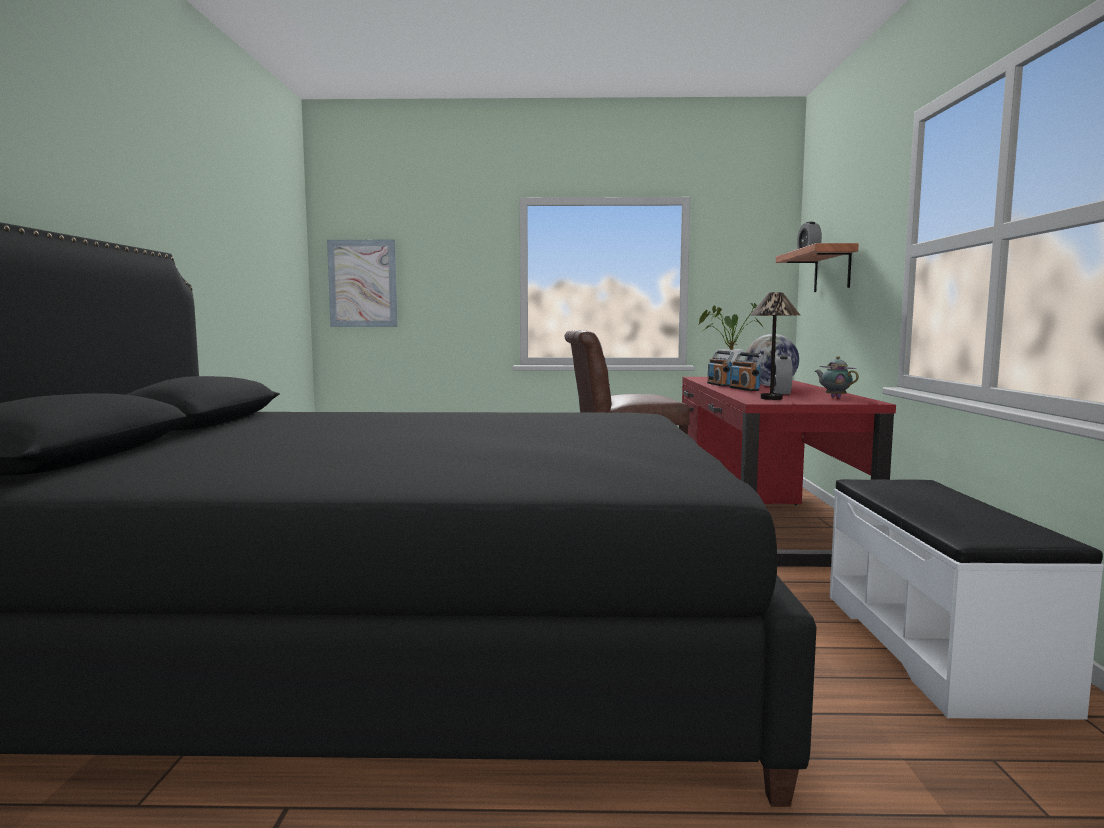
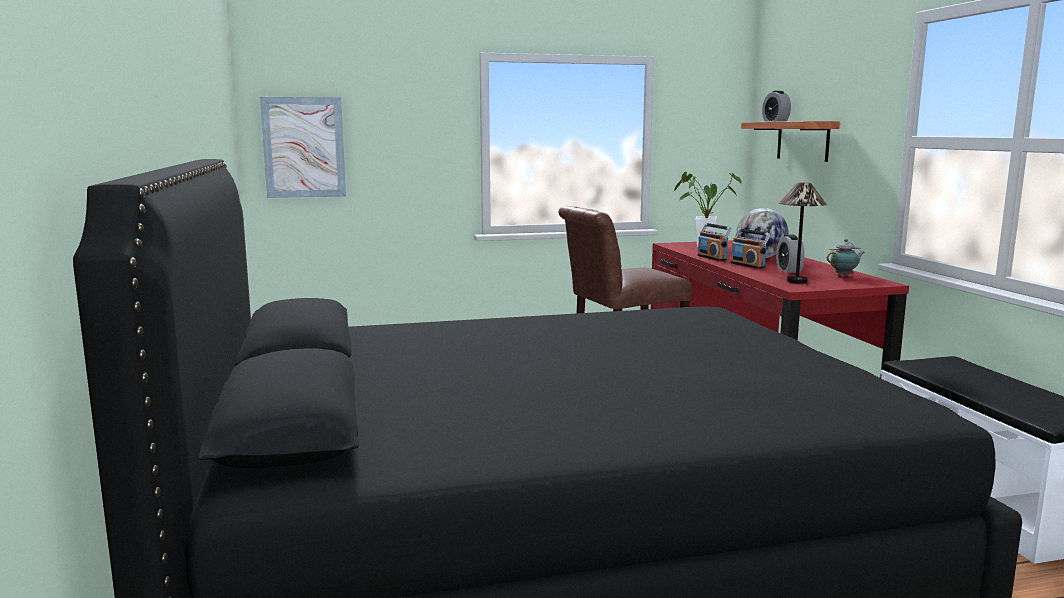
camera: 15 degrees left, 5 degrees up
(834, 397) = (844, 276): teapot -> teapot turned 120 degrees clockwise

